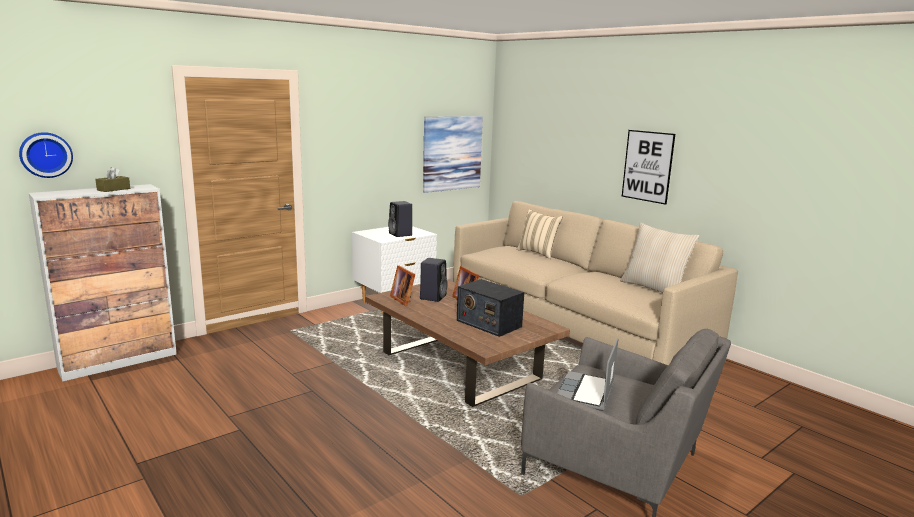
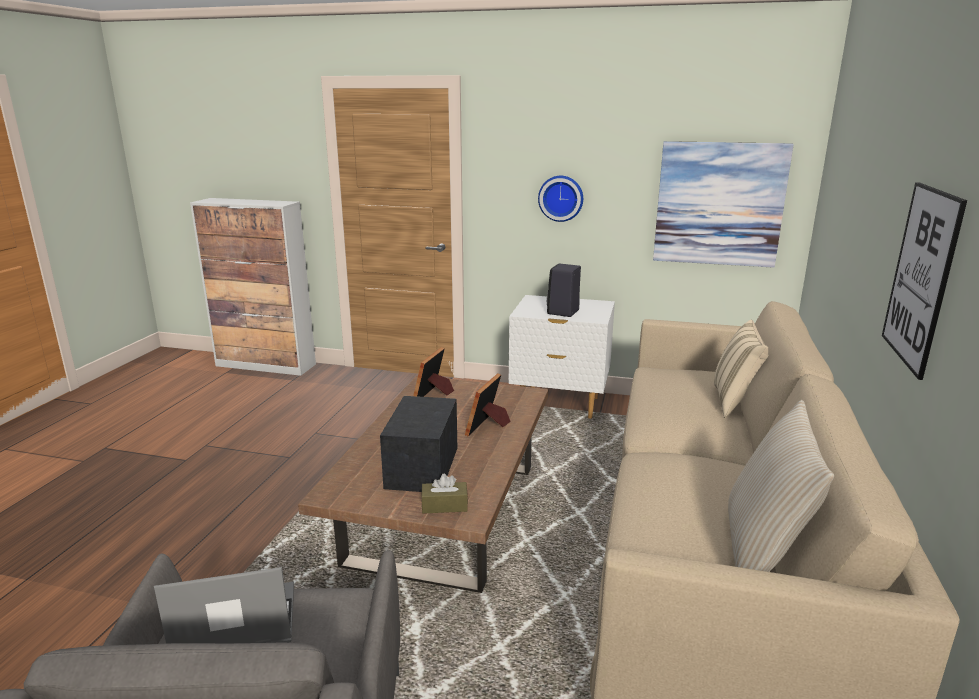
camera: 55 degrees right, 5 degrees up
(46, 154) = (223, 165): wall clock -> wall clock (561, 198)
(113, 189) = (256, 202): brown tissue box -> brown tissue box (444, 505)
(433, 297) = (468, 405): black speaker -> none

